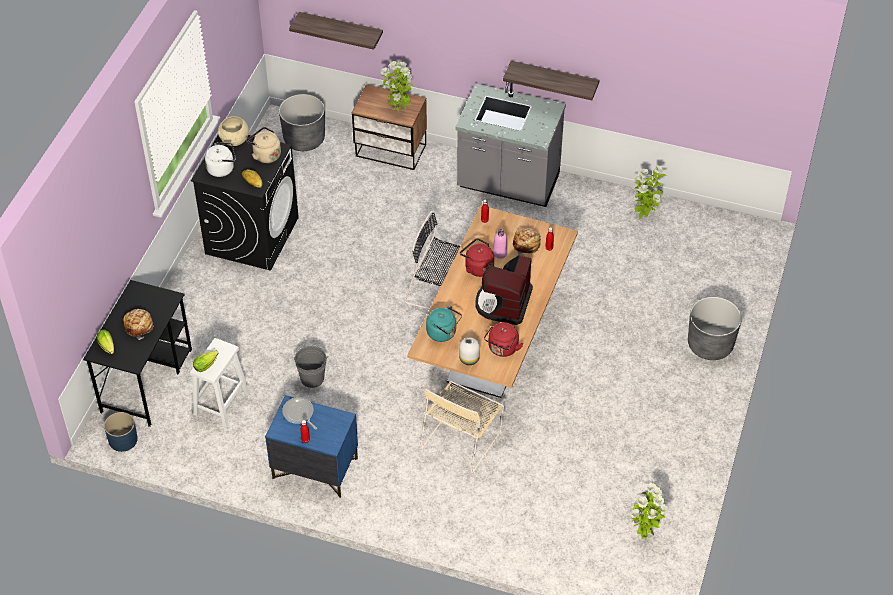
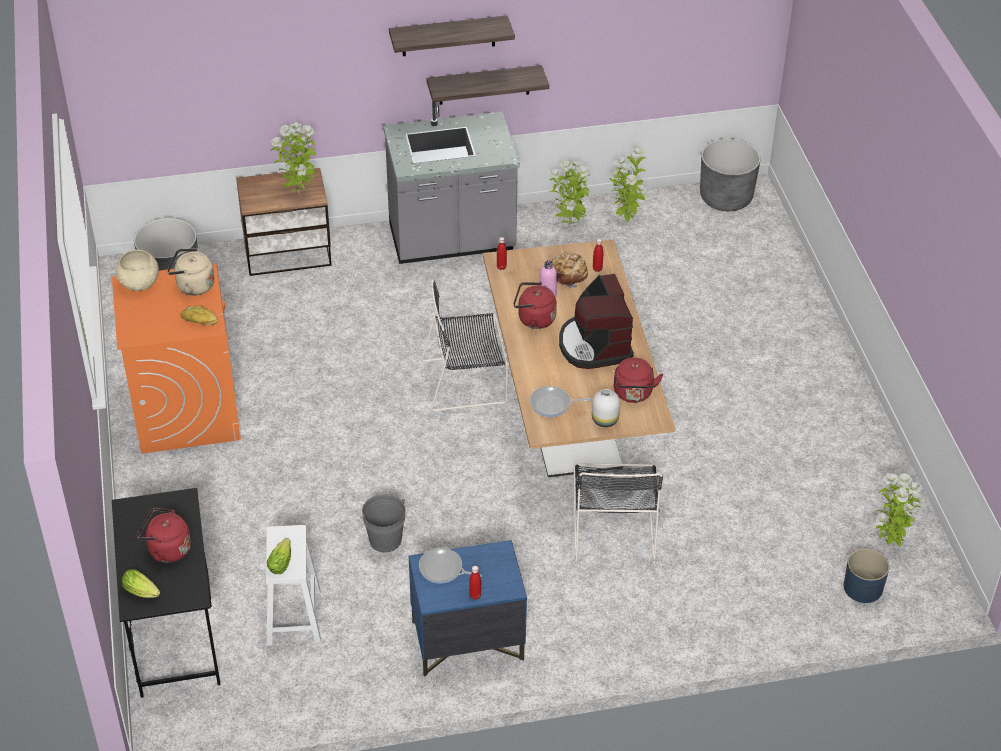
camera: 30 degrees left, 5 degrees down
(123, 440) = (196, 717): blue planter -> blue planter (862, 588)
(139, 326) = (167, 549): bread -> red kettle
(222, 168) = (149, 320): white kettle -> none
(252, 235) = (186, 409): black washing machine -> orange washing machine
(341, 30) = (192, 113): shelf -> shelf (448, 36)
(443, 333) = (552, 404): turquoise kettle -> frying pan
(462, 438) = (613, 531): beige chair -> black chair
(599, 205) = (569, 226): none -> potted plant
(710, 345) = (798, 321): grey planter -> grey planter (726, 198)

